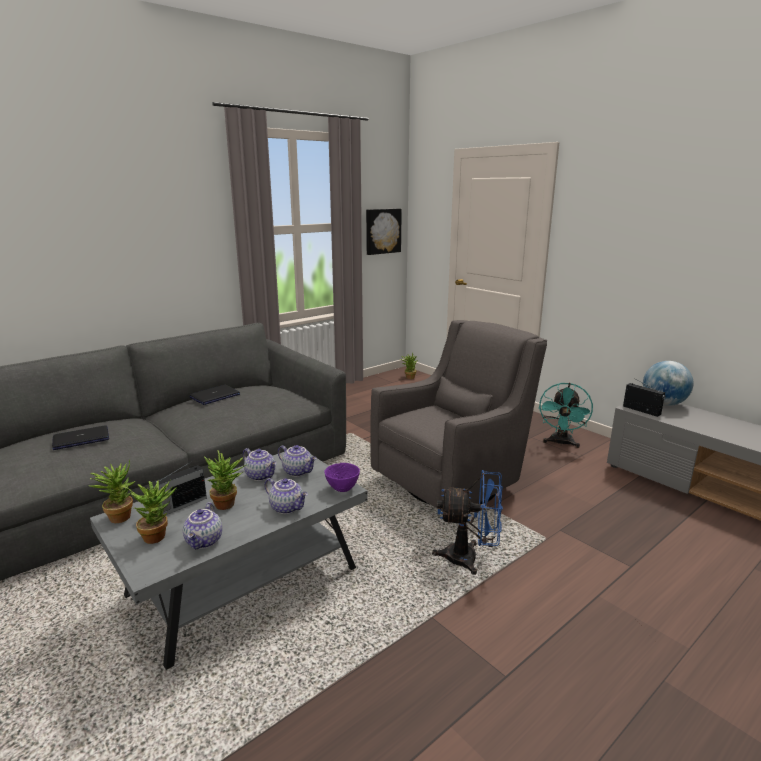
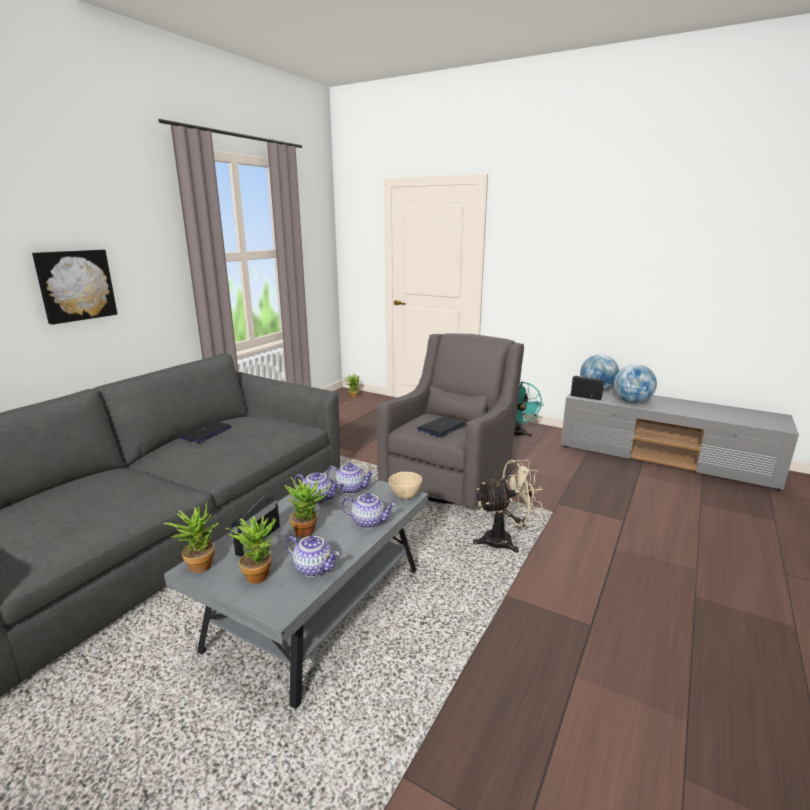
camera: 20 degrees left, 0 degrees up
(81, 439) = (82, 497): laptop -> laptop (441, 427)
(205, 541) = (314, 568): teapot -> teapot turned 45 degrees counterclockwise
(342, 489) = (405, 496): purple bowl -> beige bowl
(382, 231) = (317, 257): picture -> picture (75, 285)
(470, 558) = (505, 541): blue fan -> beige fan
(699, 424) = (632, 402): none -> globe

